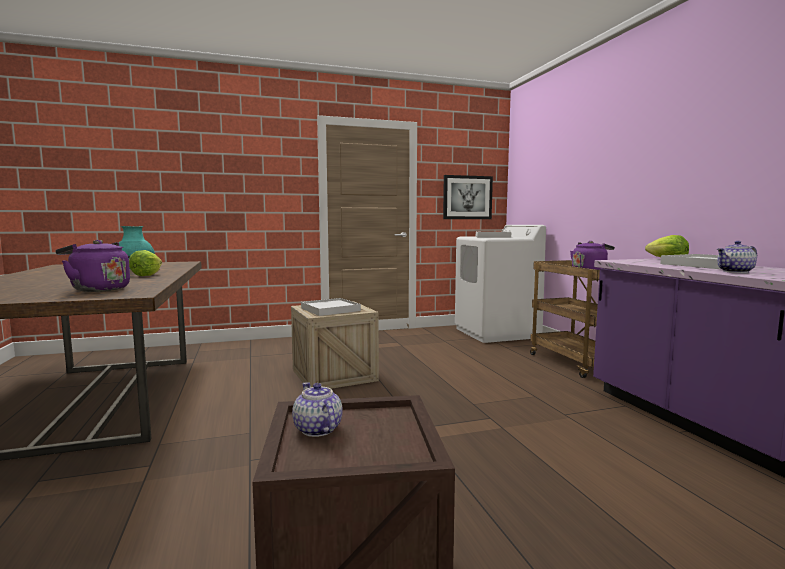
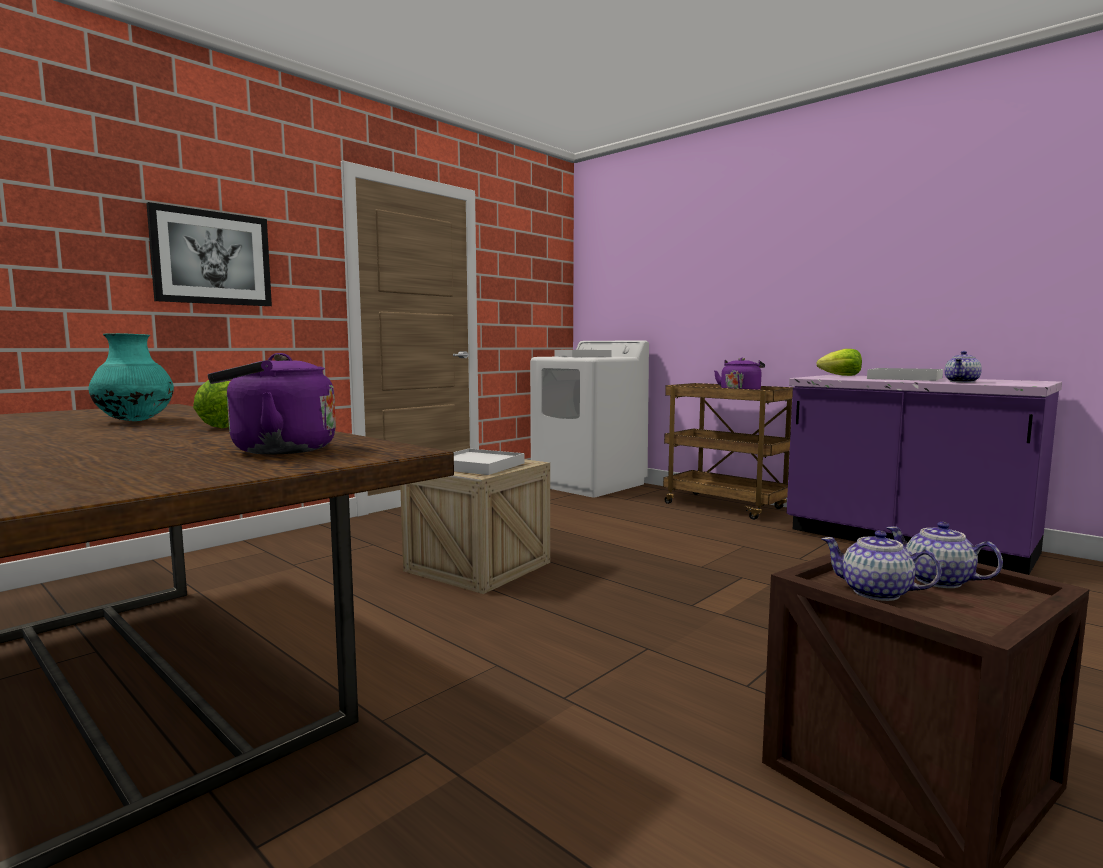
camera: 30 degrees left, 0 degrees up
(383, 434) = (939, 581): none -> teapot
(467, 197) = (533, 303): picture -> picture (212, 258)

